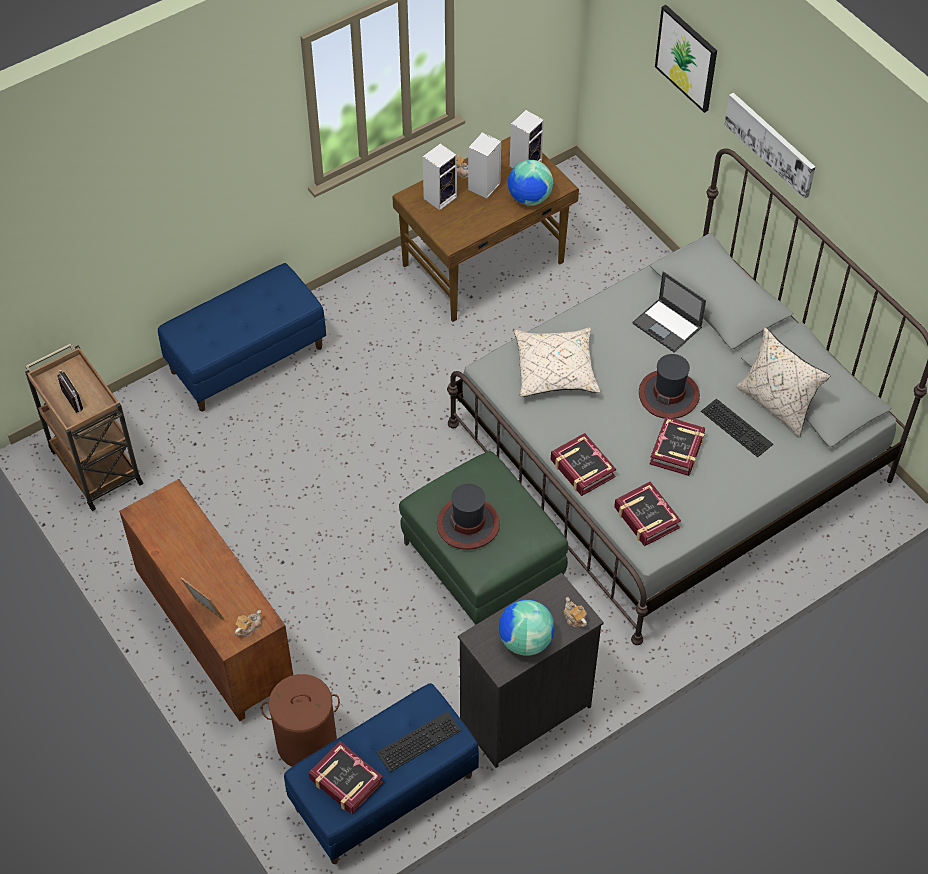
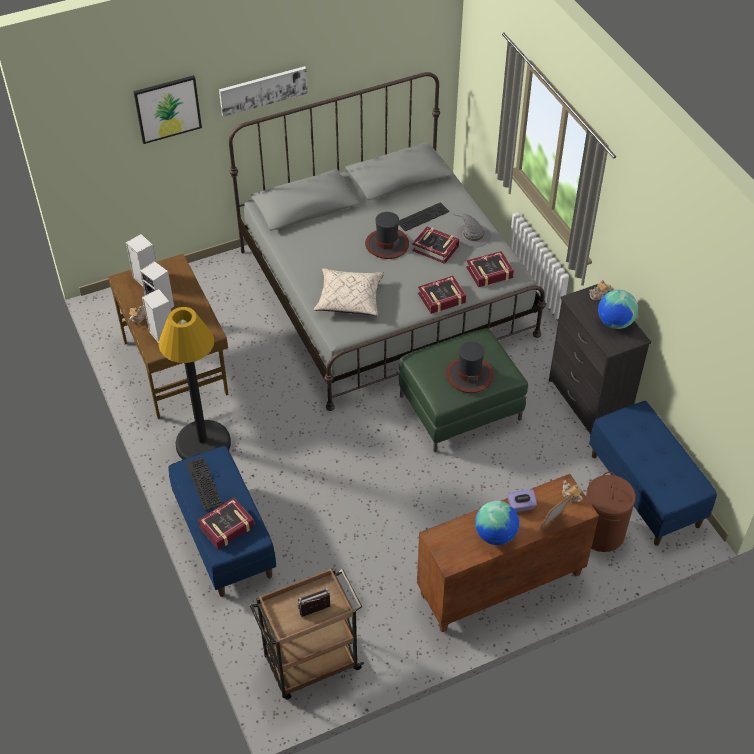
camera: 80 degrees left, 5 degrees down
(227, 576) = (521, 506): none -> purple tissue box
(345, 781) = (674, 477): book -> book (227, 526)
(375, 313) = (203, 443): none -> black floor lamp
(418, 740) = (642, 431): keyboard -> keyboard (202, 483)
(529, 198) = (183, 281): globe -> globe (495, 535)
(667, 326) = (325, 234): laptop -> none
(716, 490) = (472, 235): none -> grey hat
(776, 405) = (408, 195): beige pillow -> none

